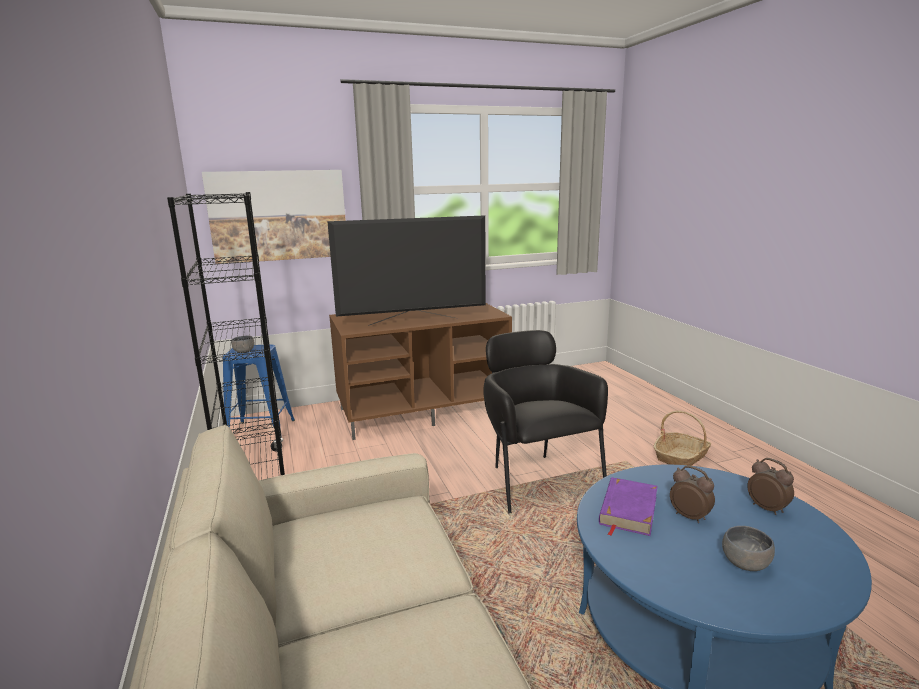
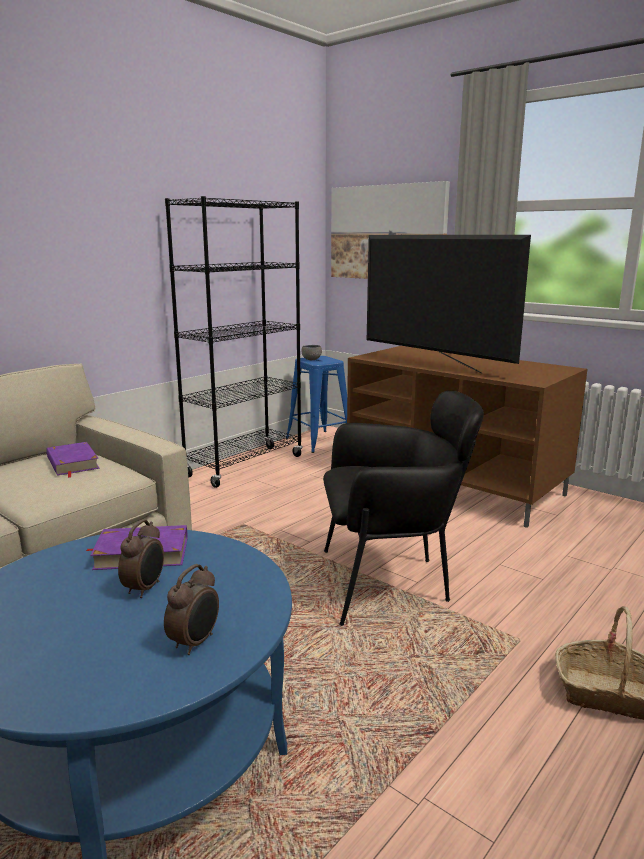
camera: 60 degrees right, 0 degrees up
(347, 528) = (72, 463): none -> purple book
(536, 478) = (391, 582): black armchair -> black armchair turned 45 degrees clockwise
(743, 564) = (48, 629): grey bowl -> none

